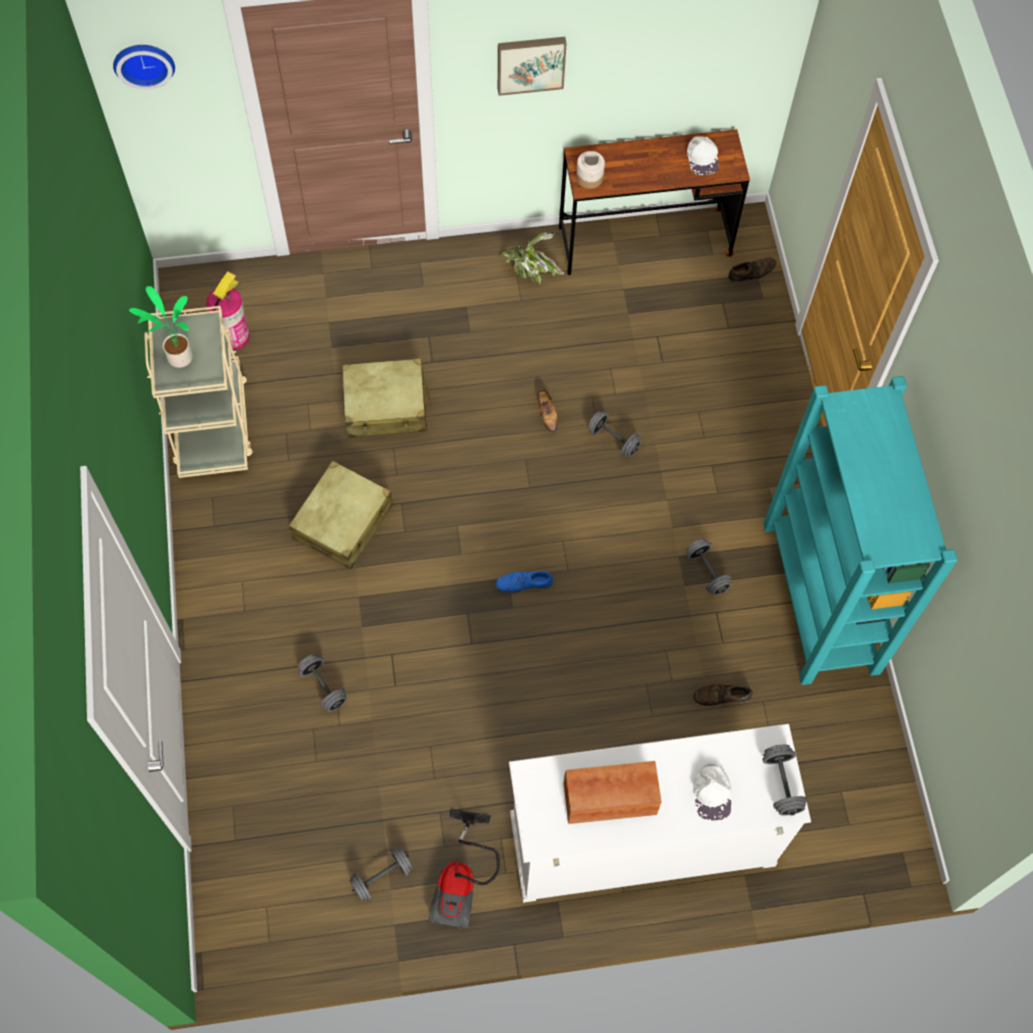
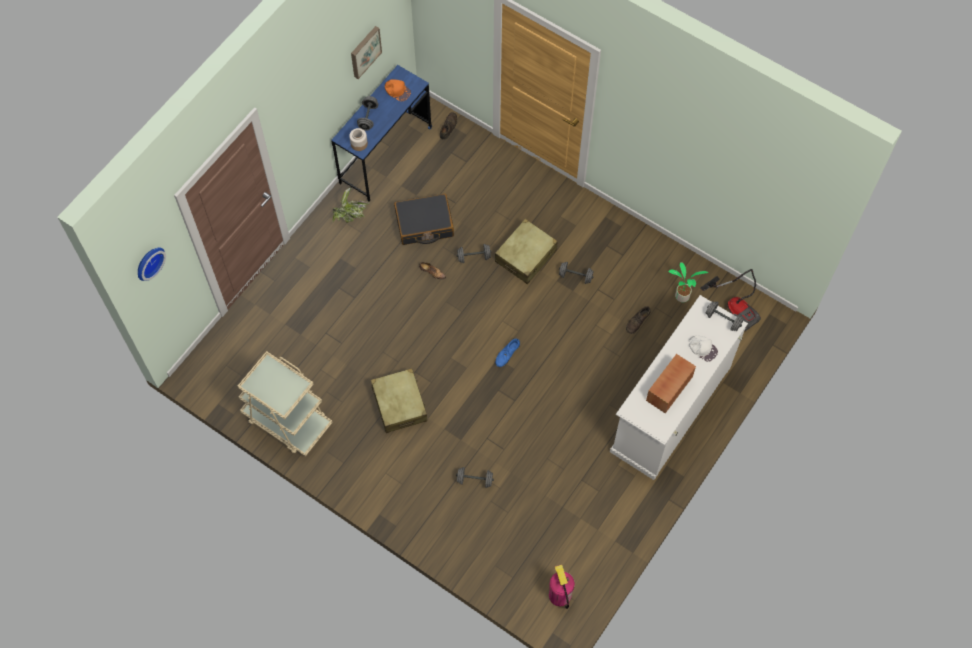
camera: 45 degrees left, 0 degrees up
(178, 357) = (273, 391): potted plant -> potted plant (681, 297)
(233, 336) = (247, 372): fire extinguisher -> fire extinguisher (559, 595)
(381, 877) = (588, 528): grey dumbbell -> grey dumbbell (368, 117)
(386, 406) = (357, 336): beige suitcase -> beige suitcase (526, 256)
(462, 881) = (621, 497): vacuum cleaner -> vacuum cleaner (736, 308)
(530, 63) = (307, 111): picture -> picture (364, 51)
(600, 353) = (424, 224): none -> black suitcase
(644, 241) = (385, 155): brown desk -> blue desk
(702, 157) = (397, 90): white cap -> orange cap
(821, 597) = (631, 242): turquoise bookcase -> none

